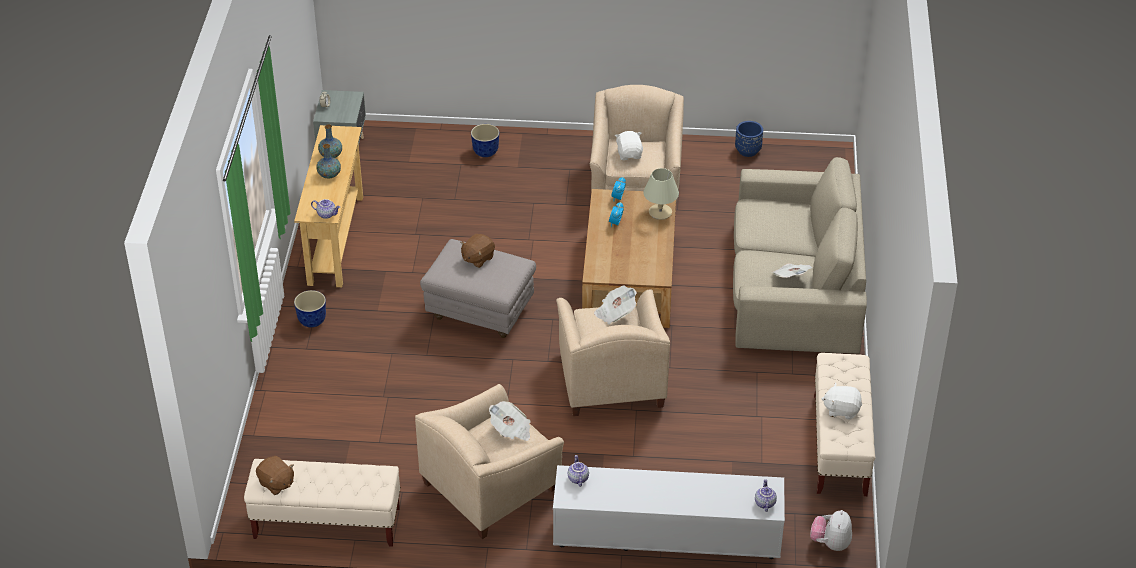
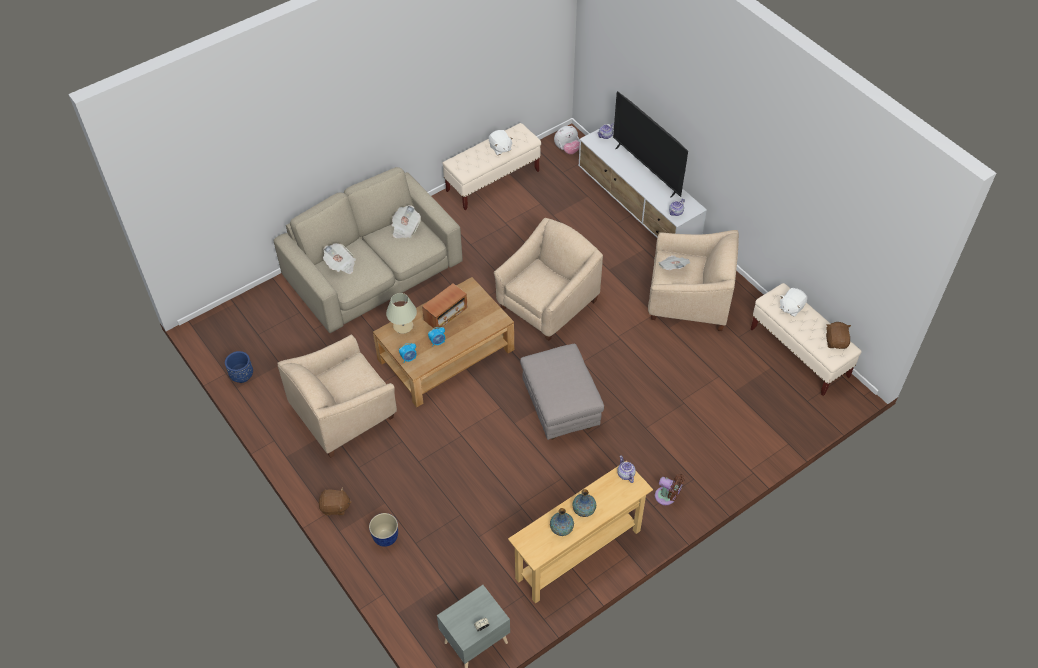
camera: 130 degrees left, 10 degrees up
(312, 321) = (667, 497): planter -> brown fan
(477, 258) = (554, 384): brown plush toy -> brown plush toy (335, 507)
(615, 313) = (527, 284): newspaper -> newspaper (341, 265)
(629, 154) = (354, 381): white plush toy -> white plush toy (791, 307)
(643, 244) = (445, 314): none -> radio
(668, 500) = (647, 170): none -> television

